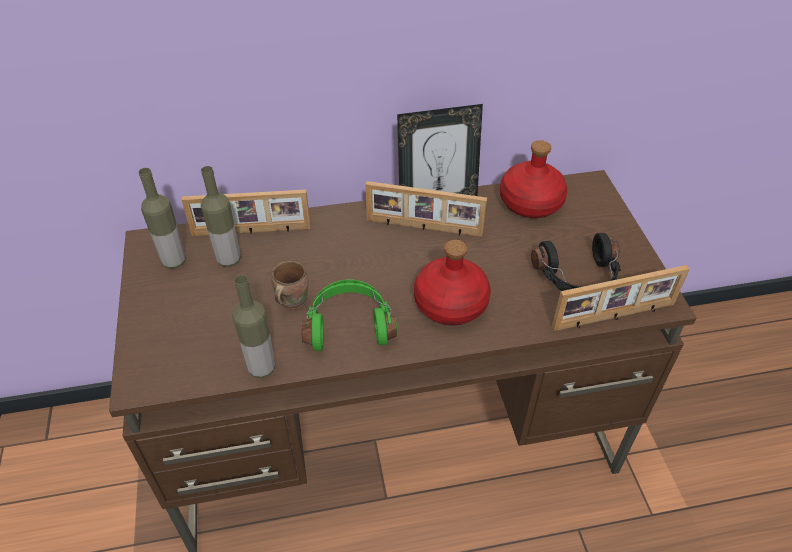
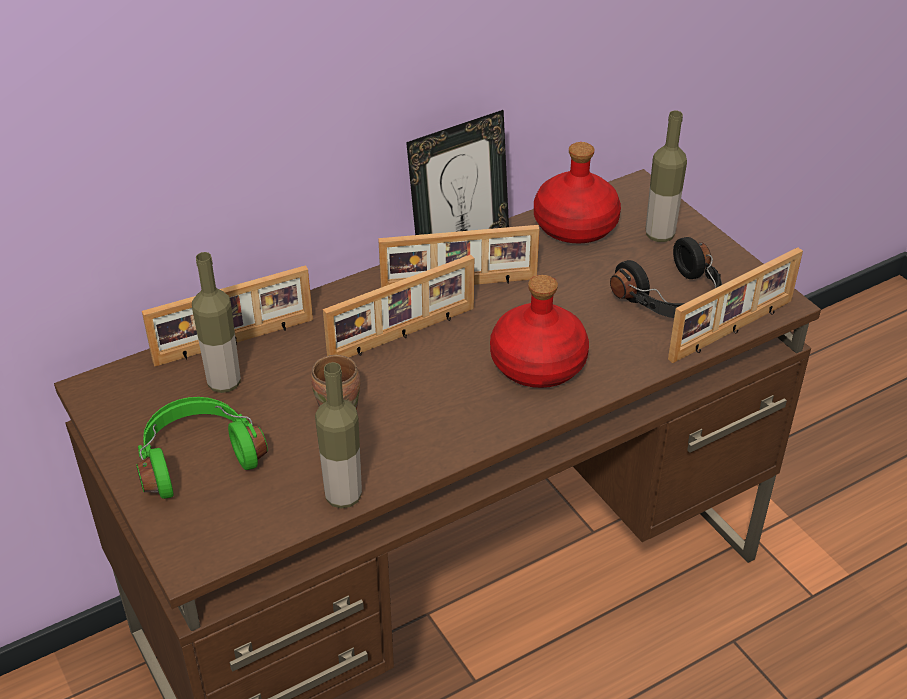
camera: 20 degrees left, 5 degrees down
(174, 261) = (149, 403): bottle -> bottle (659, 235)
(349, 324) = (426, 418): green headphones -> green headphones (197, 457)
(365, 256) = (403, 335): none -> picture frame

